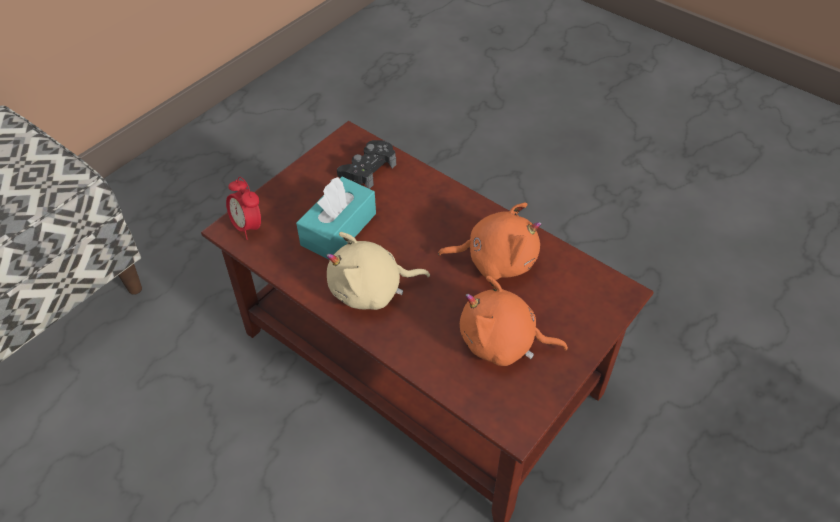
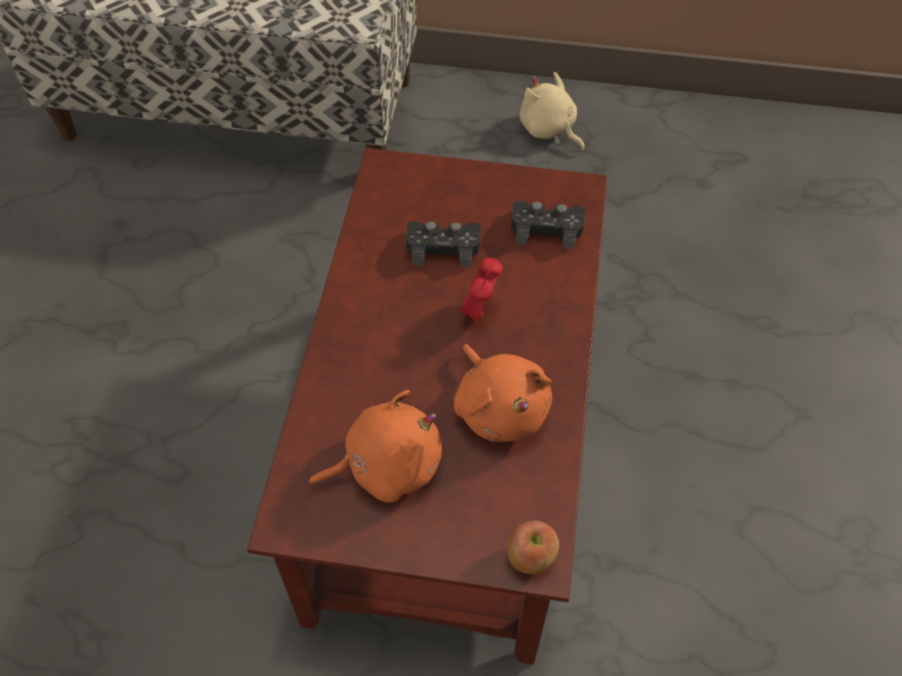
camera: 60 degrees right, 5 degrees up
(248, 227) = (395, 177): alarm clock -> alarm clock (479, 312)
(338, 229) = (443, 247): turquoise tissue box -> black game controller
(371, 290) = (381, 315): beige plush toy -> beige plush toy (549, 129)
(502, 342) = (386, 465): orange plush toy -> orange plush toy turned 90 degrees clockwise
(616, 295) = (531, 557): none -> apple

